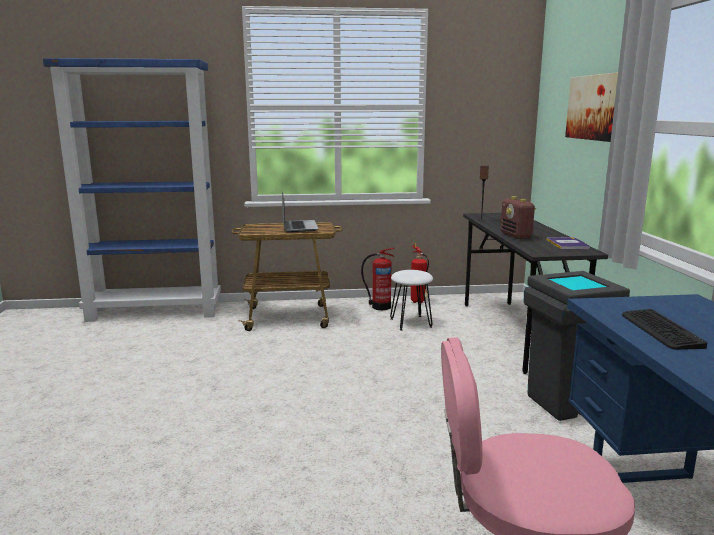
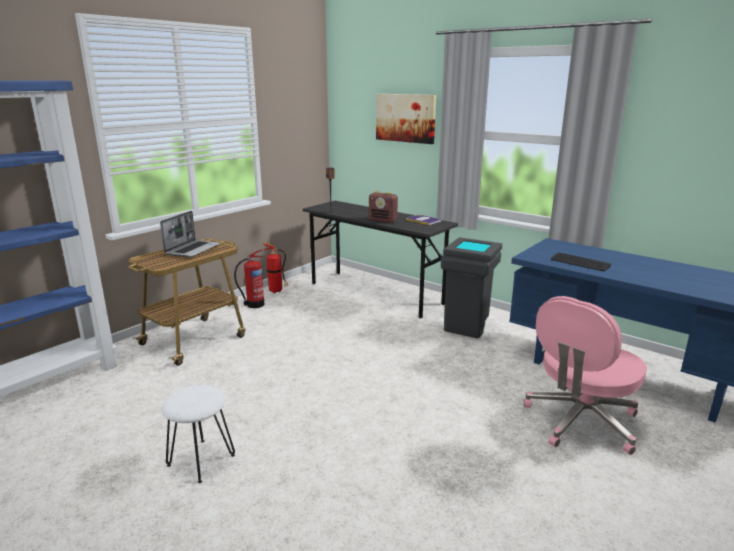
camera: 45 degrees left, 5 degrees up
(299, 227) = (193, 249): laptop -> laptop turned 75 degrees clockwise
(410, 322) = (299, 309): white stool -> white stool (201, 460)

